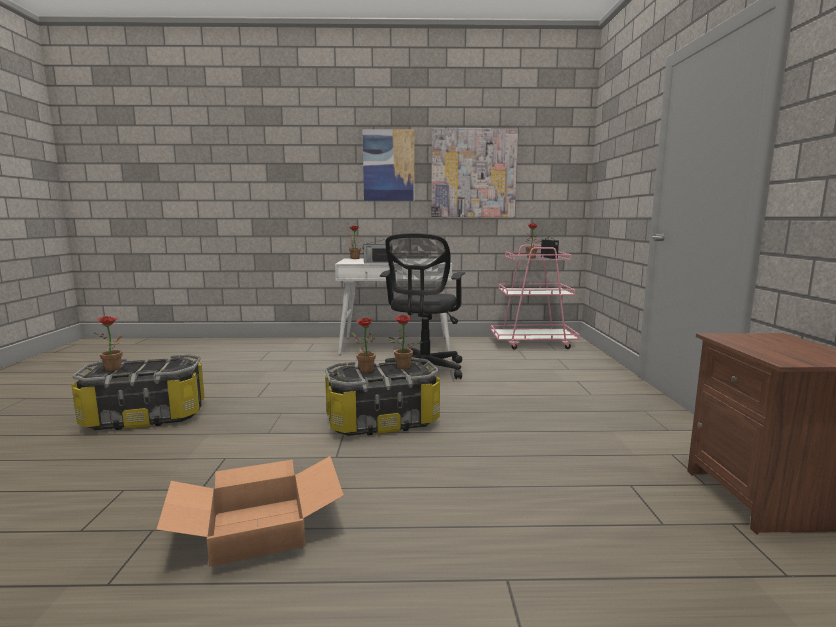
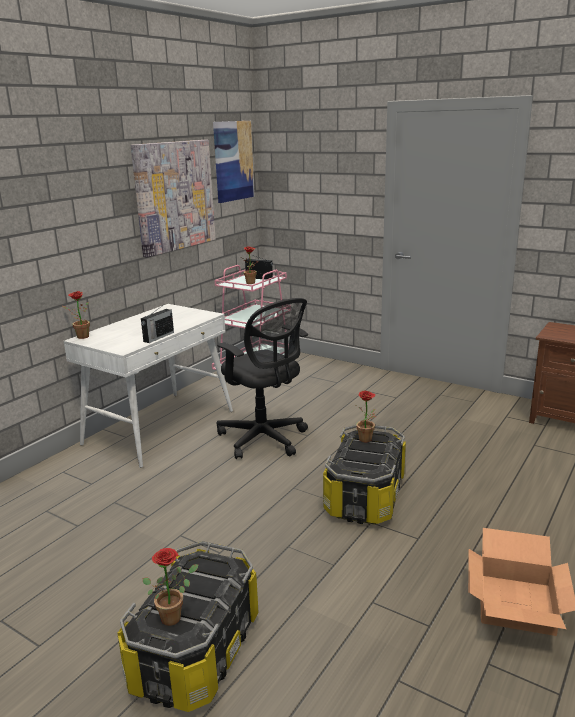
camera: 55 degrees left, 10 degrees up
(363, 370) = (356, 458): potted plant -> none
(389, 165) = (91, 198): picture -> picture (233, 161)

